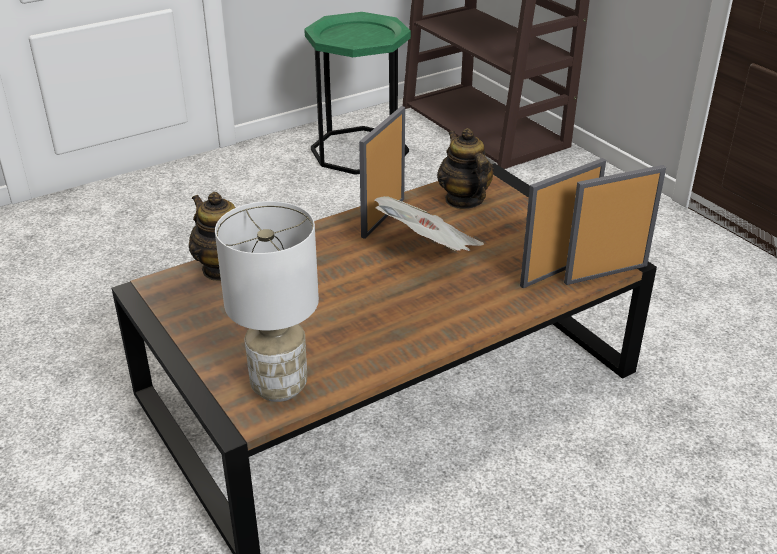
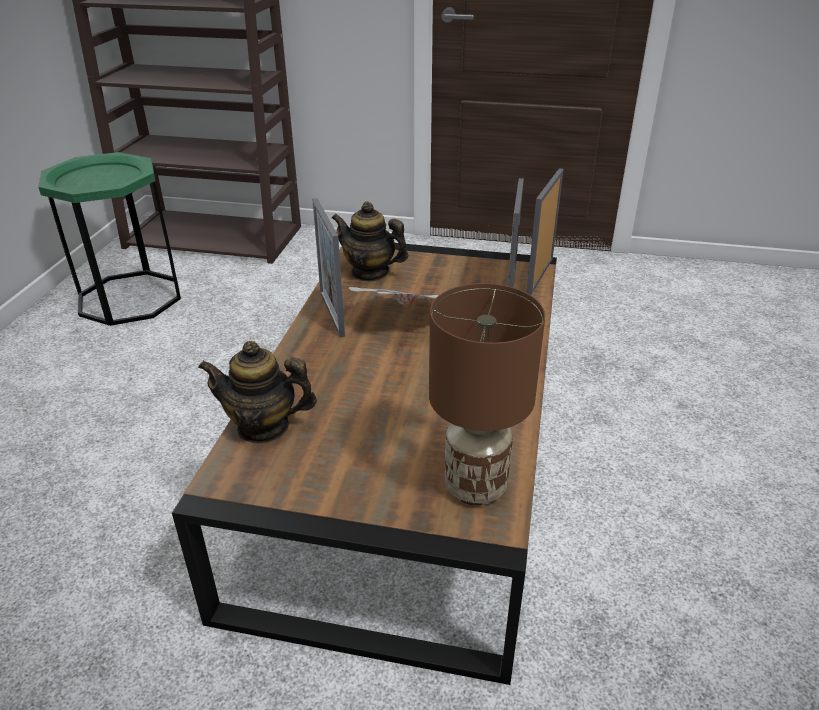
camera: 45 degrees left, 0 degrees up
(280, 387) = (476, 487): white table lamp -> brown table lamp

